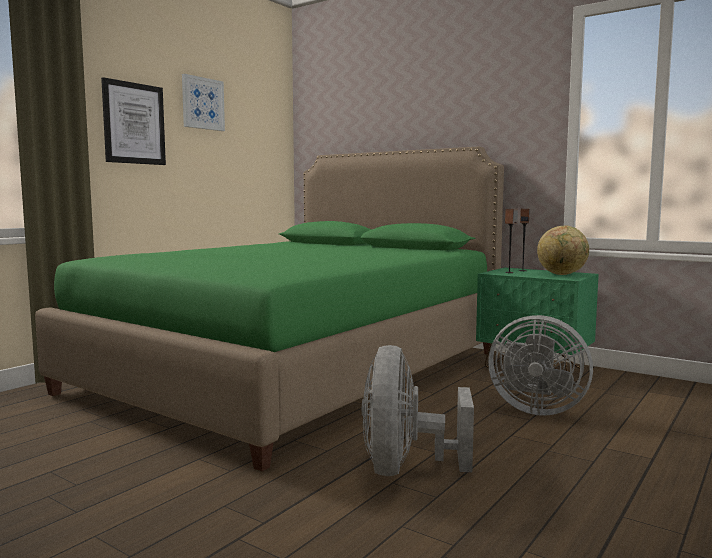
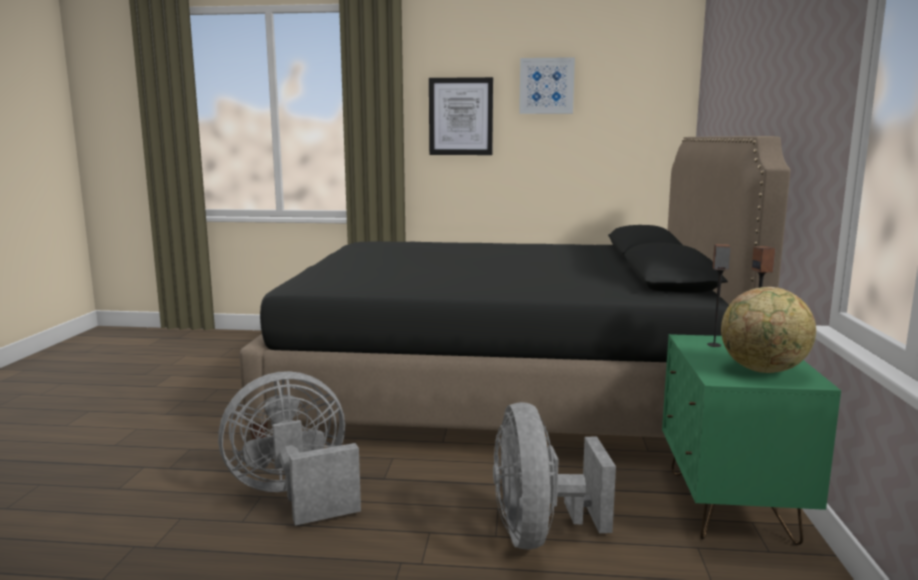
camera: 60 degrees right, 5 degrees up
(296, 371) = (501, 390): green bed -> black bed

